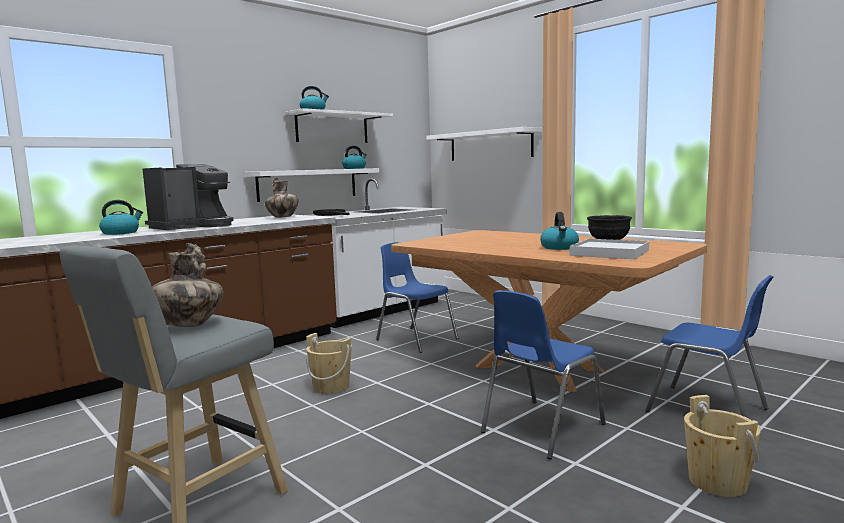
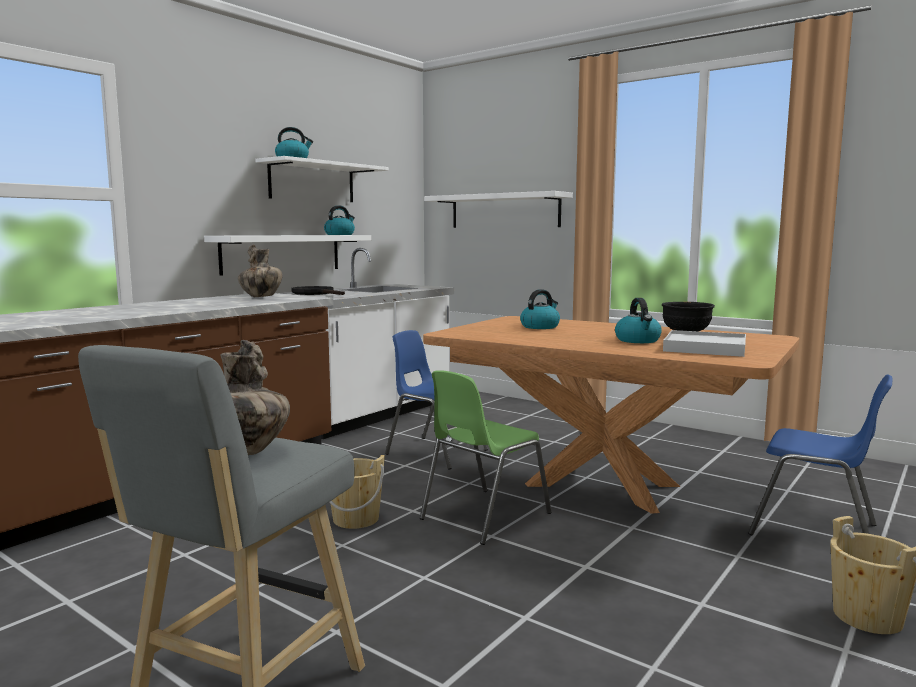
camera: 10 degrees left, 0 degrees up
(121, 233) = (57, 317): kettle -> kettle (540, 327)
(193, 226) = (152, 309): coffee machine -> none
(429, 388) = (483, 516): none -> green chair
(540, 428) = (640, 562): blue chair -> none

